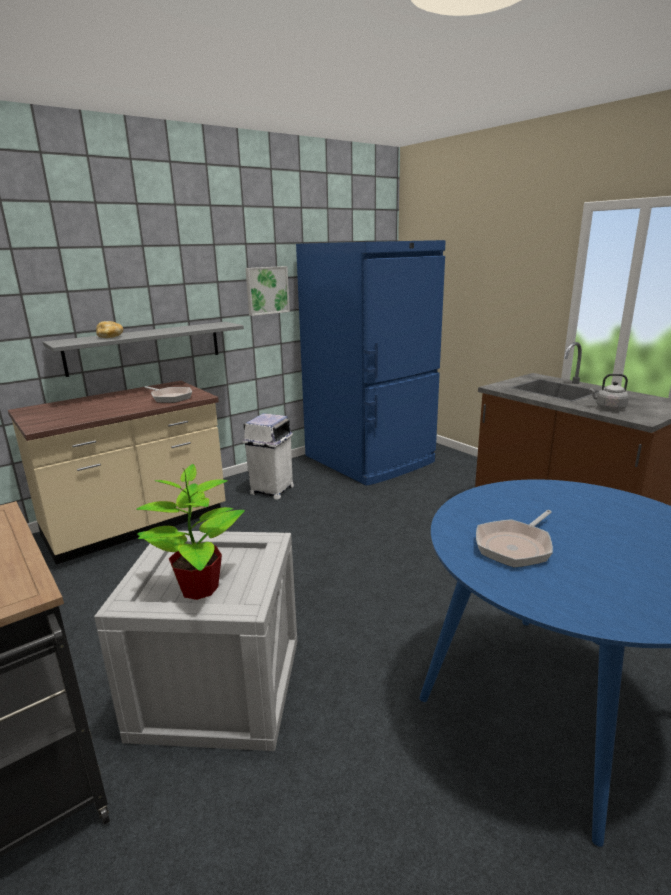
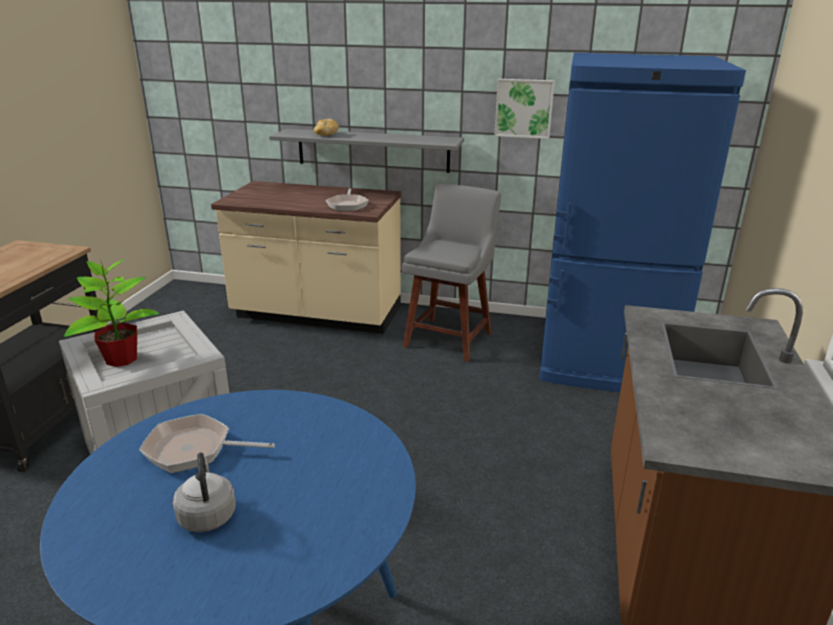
camera: 50 degrees right, 5 degrees up
(271, 490) = (450, 337): white trash can -> grey stool
(608, 408) = (686, 409): grey kettle -> grey kettle (207, 515)

